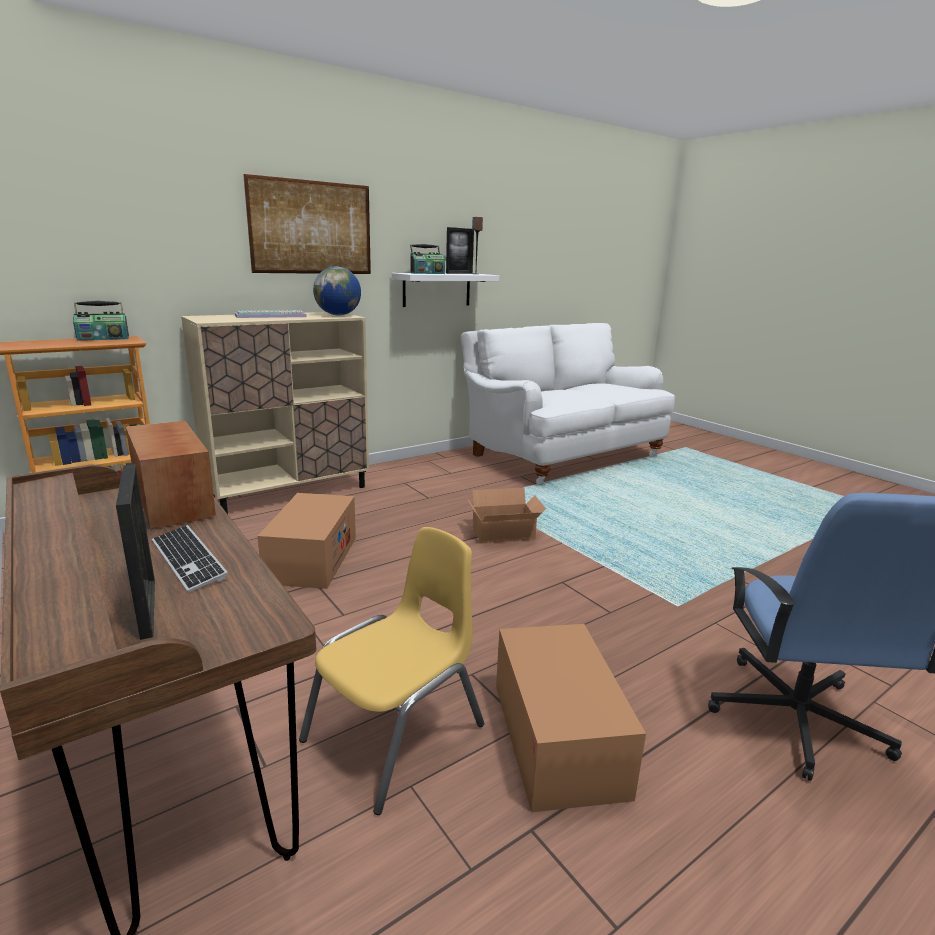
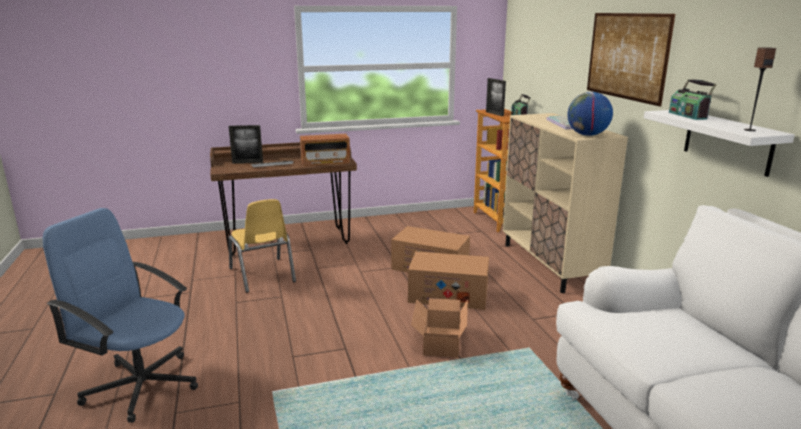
camera: 110 degrees right, 0 degrees up
(459, 273) = (741, 125): picture frame -> picture frame (494, 114)
(557, 737) = (220, 308): cardboard box -> cardboard box (448, 295)

